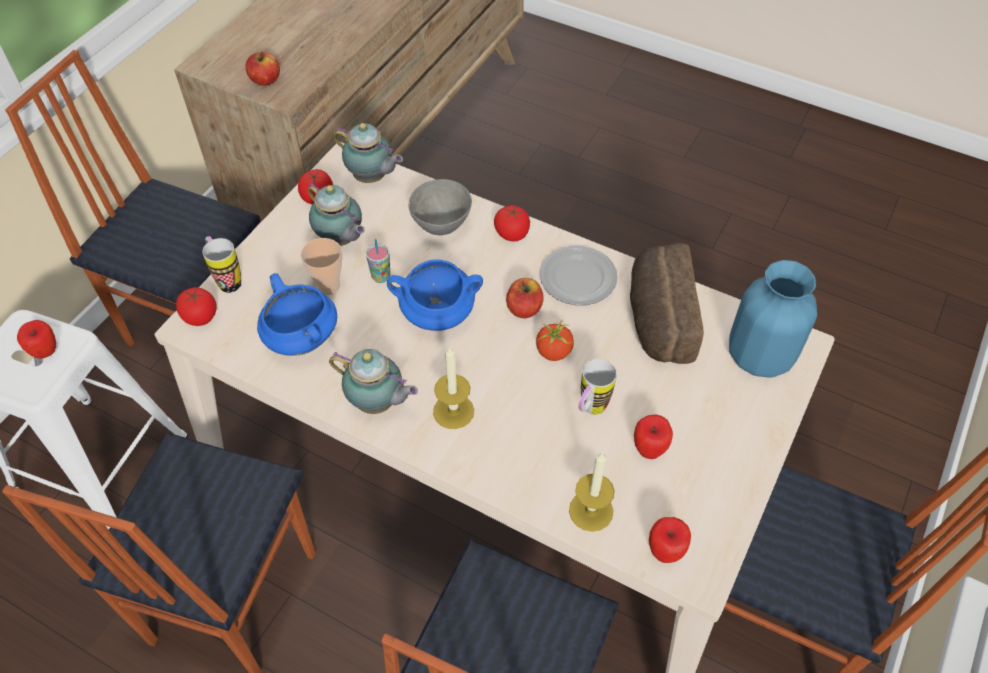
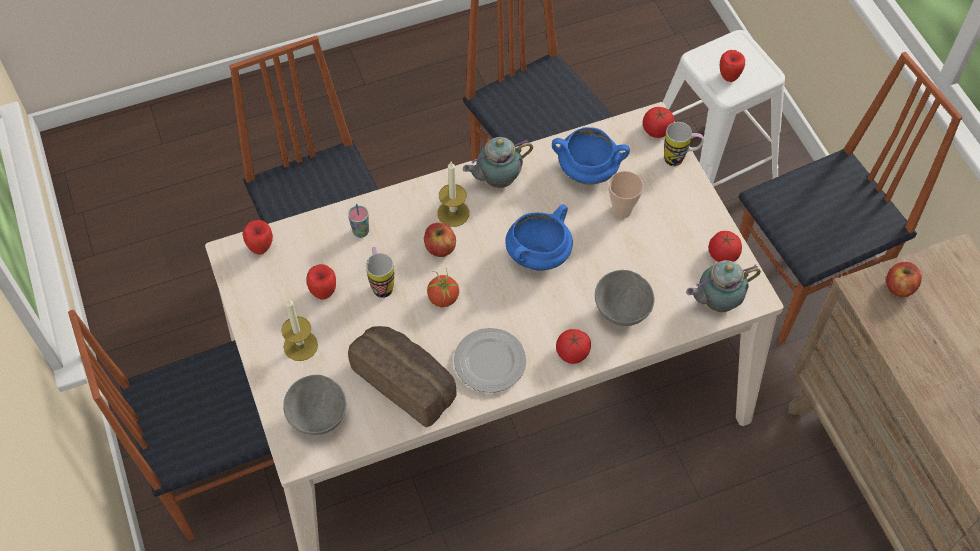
camera: 130 degrees right, 5 degrees up
(341, 240) = (662, 242): teapot -> none
(381, 277) = (603, 244): cup -> cup (361, 232)
(524, 309) = (495, 308): apple -> apple (440, 248)
(591, 511) = (320, 233): candle -> candle (300, 345)
(760, 355) = (318, 419): blue vase -> grey bowl

